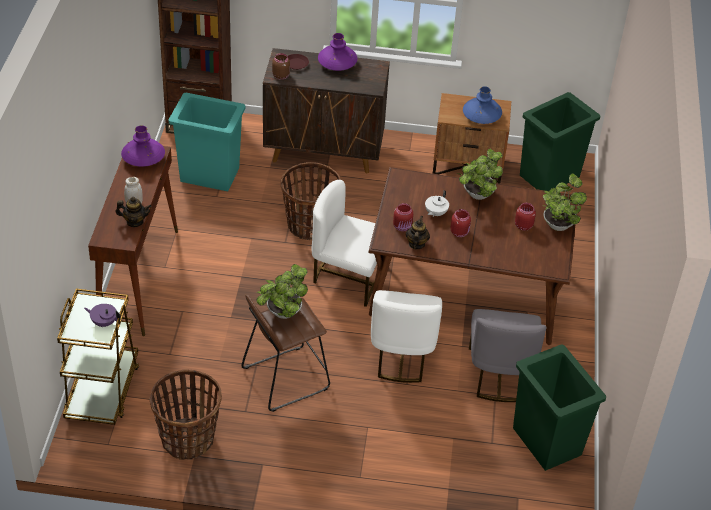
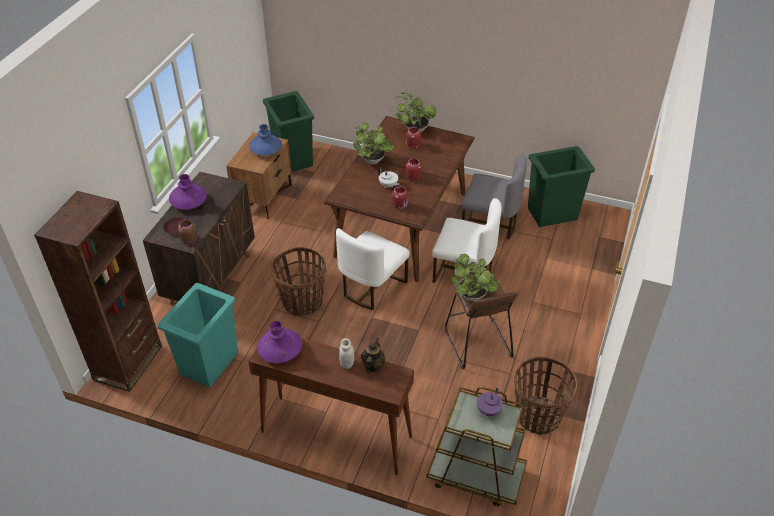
camera: 75 degrees left, 0 degrees up
(416, 244) = (421, 201): teapot -> none

